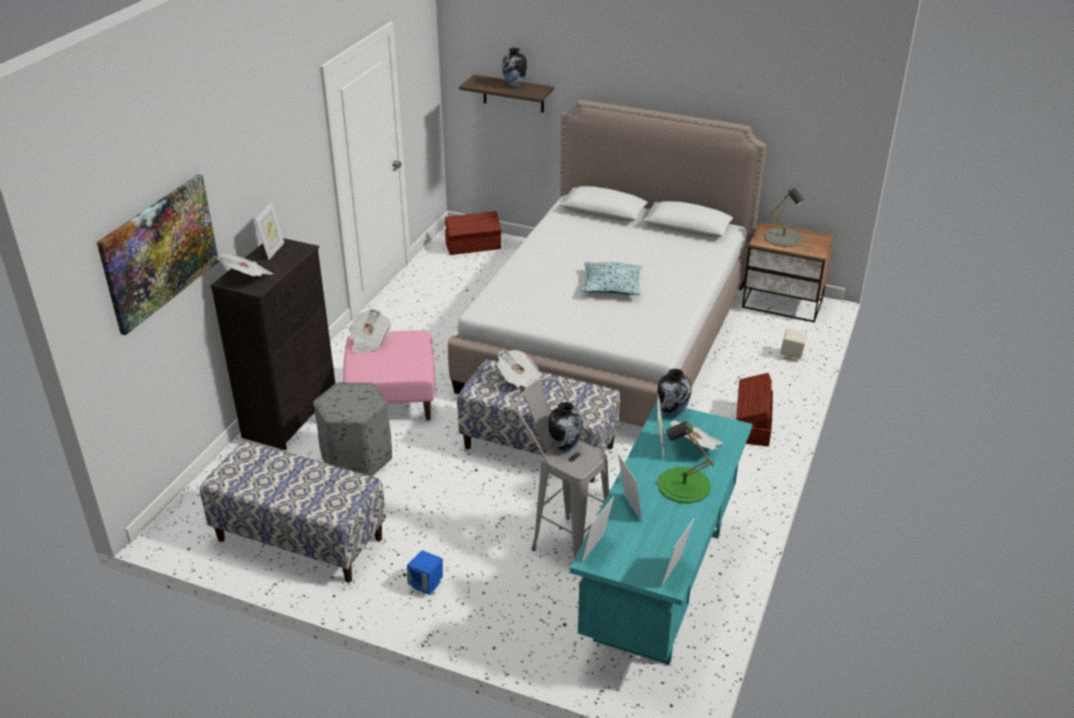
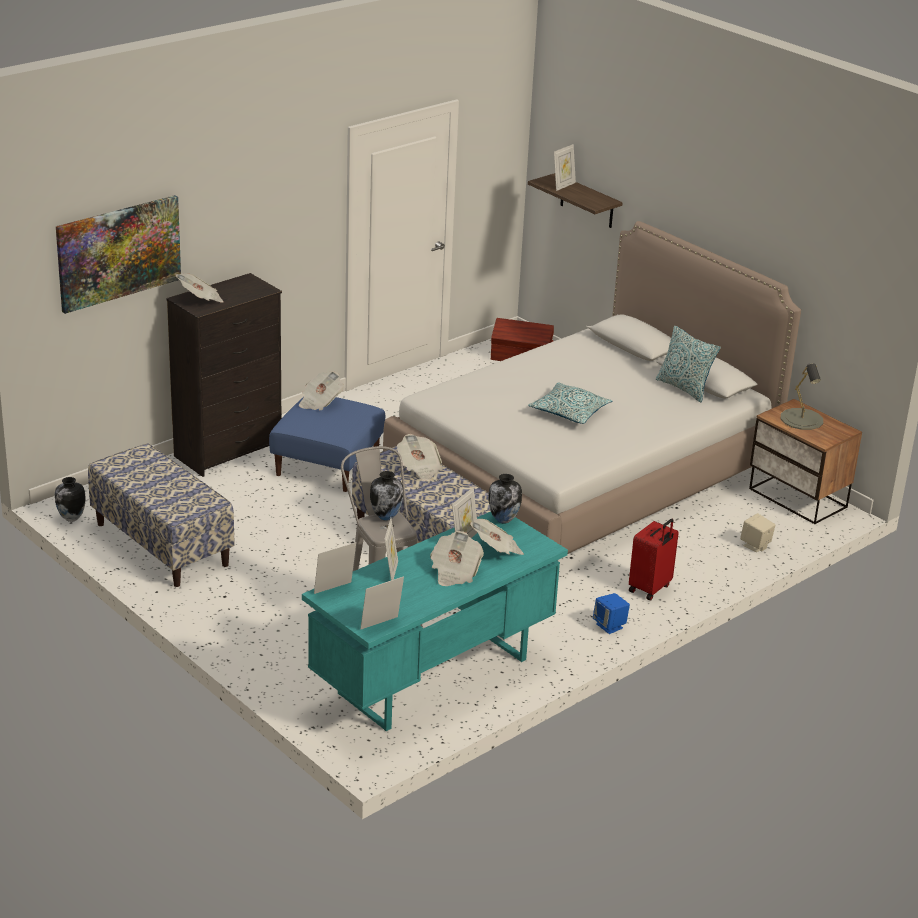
camera: 25 degrees right, 5 degrees down
(273, 250) = (240, 285): picture frame -> picture frame (563, 185)
(357, 459) = (257, 502): grey ottoman -> none
(391, 397) = (327, 464): pink ottoman -> blue ottoman
(426, 584) = (236, 609): blue speaker -> blue speaker (610, 626)
(514, 85) = (584, 191): vase -> vase (71, 518)
(677, 237) = (684, 388): none -> pillow
(683, 485) = (454, 572): green table lamp -> newspaper
(753, 424) = (650, 589): brown storage box -> red suitcase

